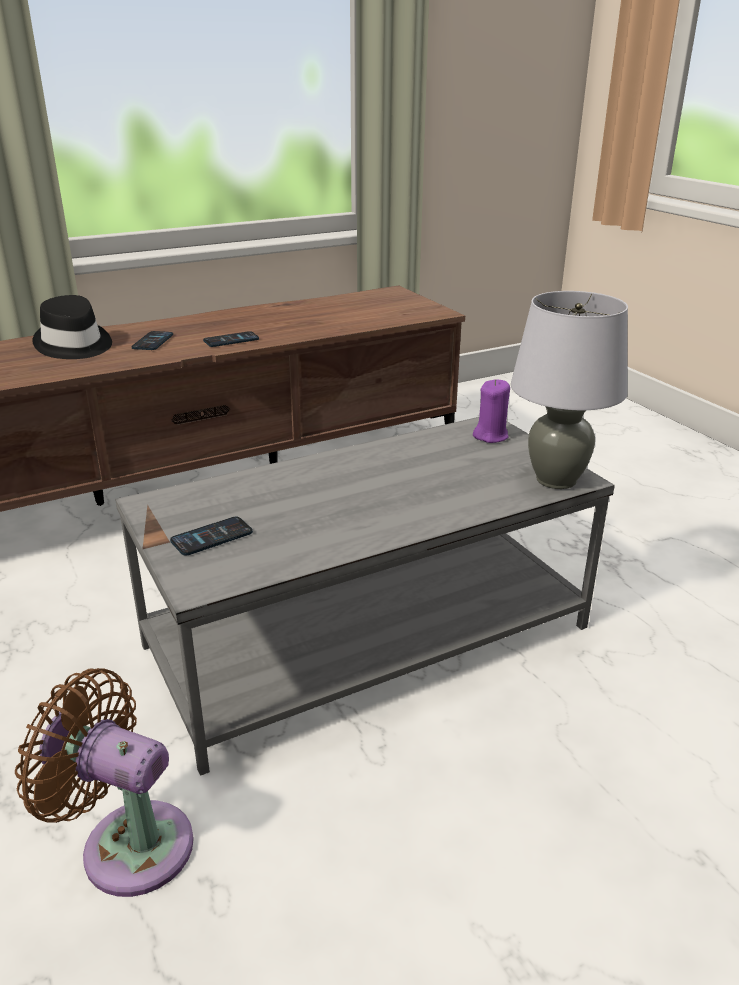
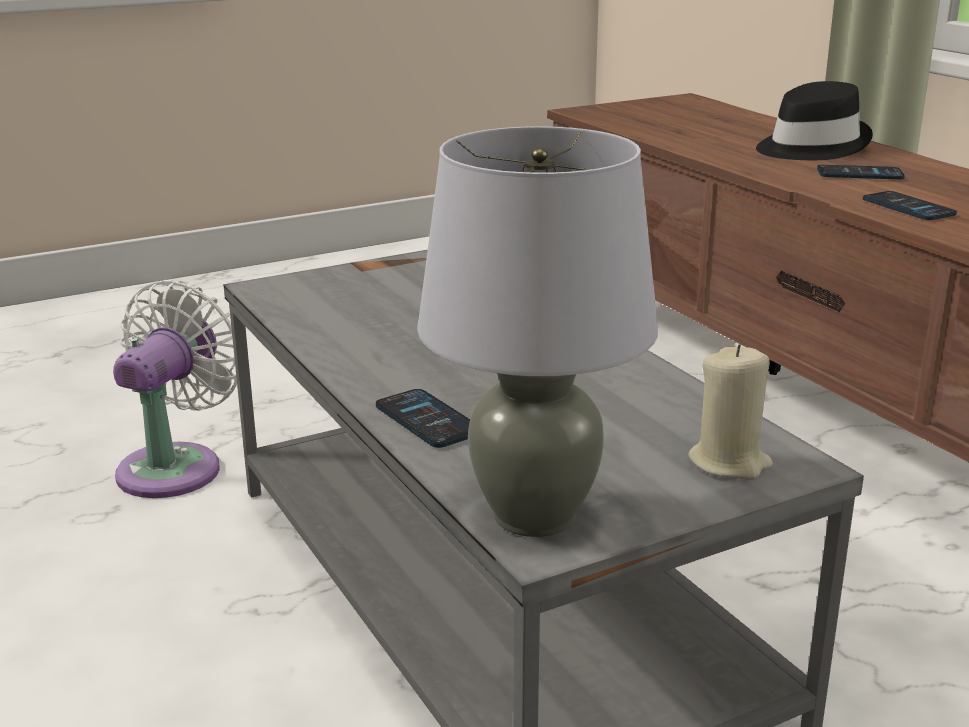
camera: 90 degrees right, 5 degrees down
(128, 843) = (176, 466): brown fan -> white fan
(212, 537) = (366, 286): phone -> phone (427, 420)
(491, 436) = (729, 463): purple candle -> beige candle

